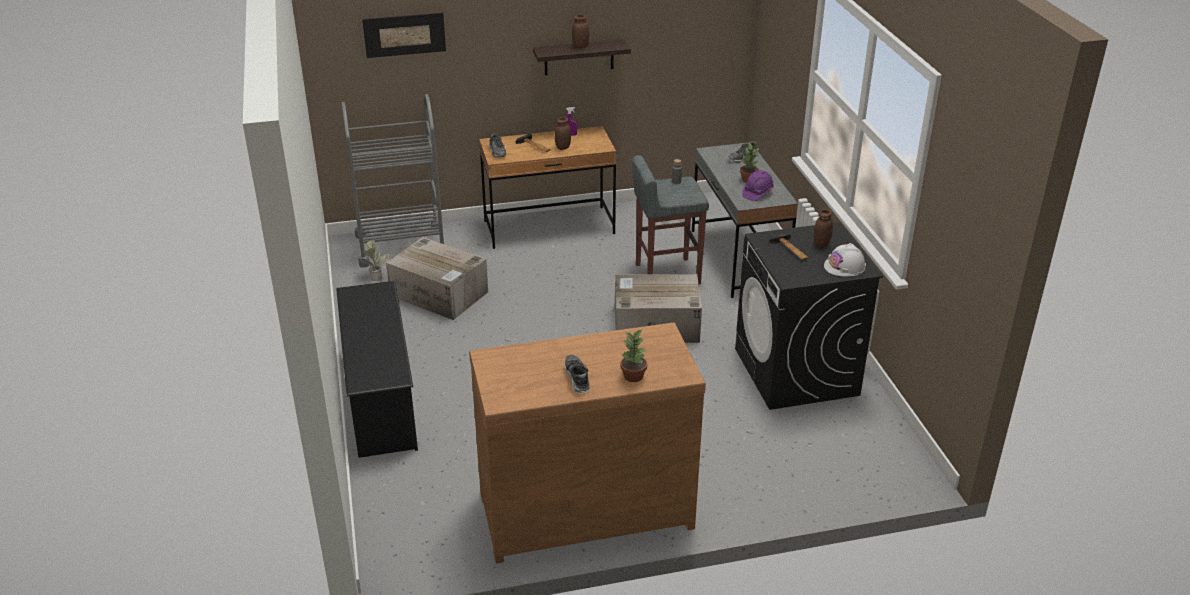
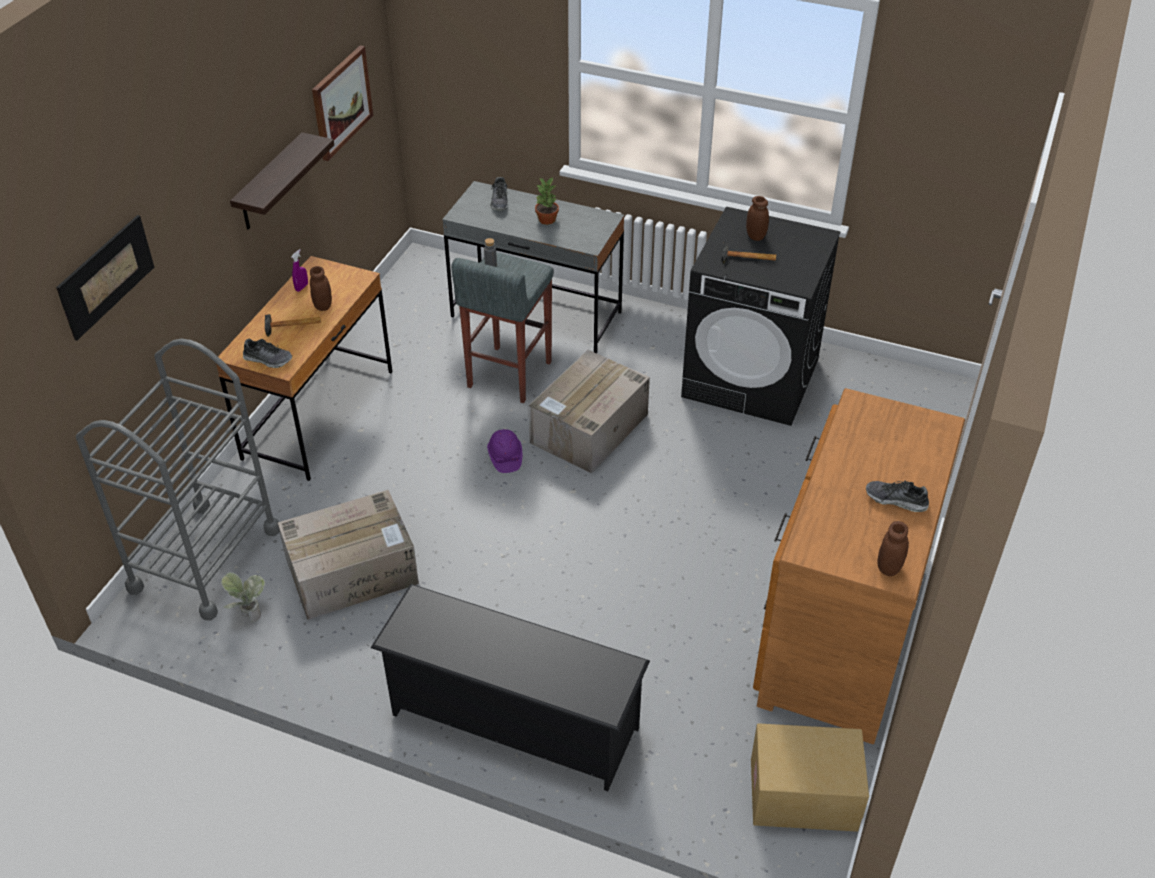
camera: 55 degrees left, 10 degrees up
(421, 544) = (802, 796): none -> cardboard box
(580, 46) = (279, 168): brown jar -> brown jar (889, 568)
(634, 376) = (921, 459): potted plant -> none
(678, 40) = (341, 102): none -> picture
(757, 193) = (579, 228): purple hard hat -> purple hard hat (505, 457)
(844, 266) = (805, 243): white hard hat -> none

